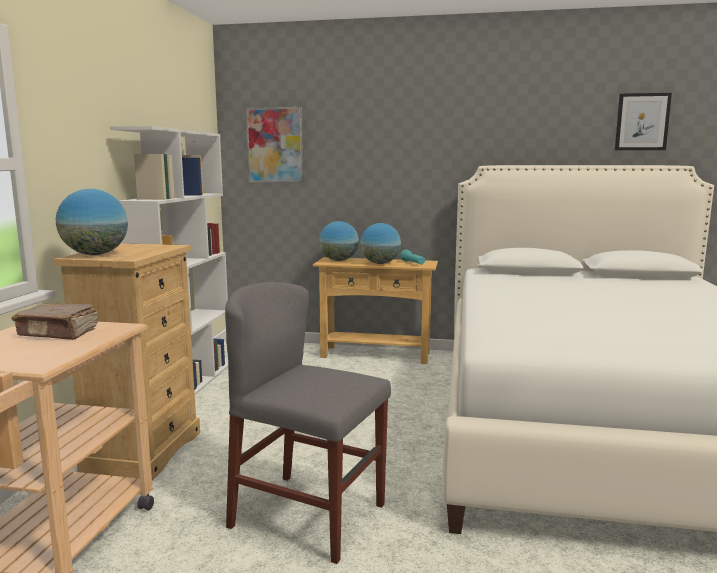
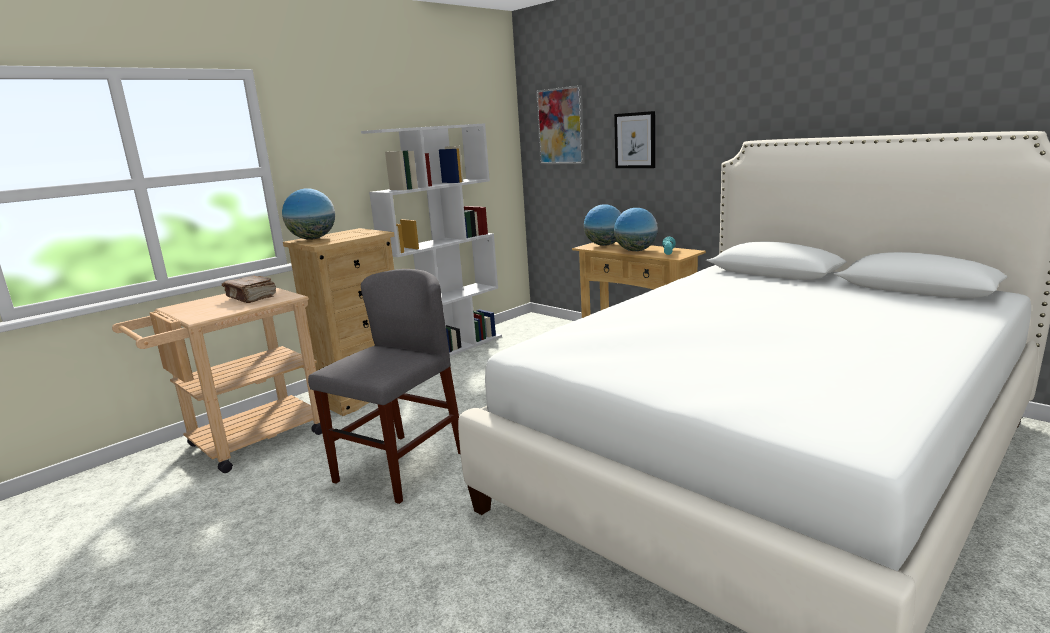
camera: 35 degrees right, 5 degrees up
(308, 515) = (400, 467): grey chair -> grey chair turned 60 degrees clockwise
(642, 122) = (973, 68): picture -> picture (635, 140)

